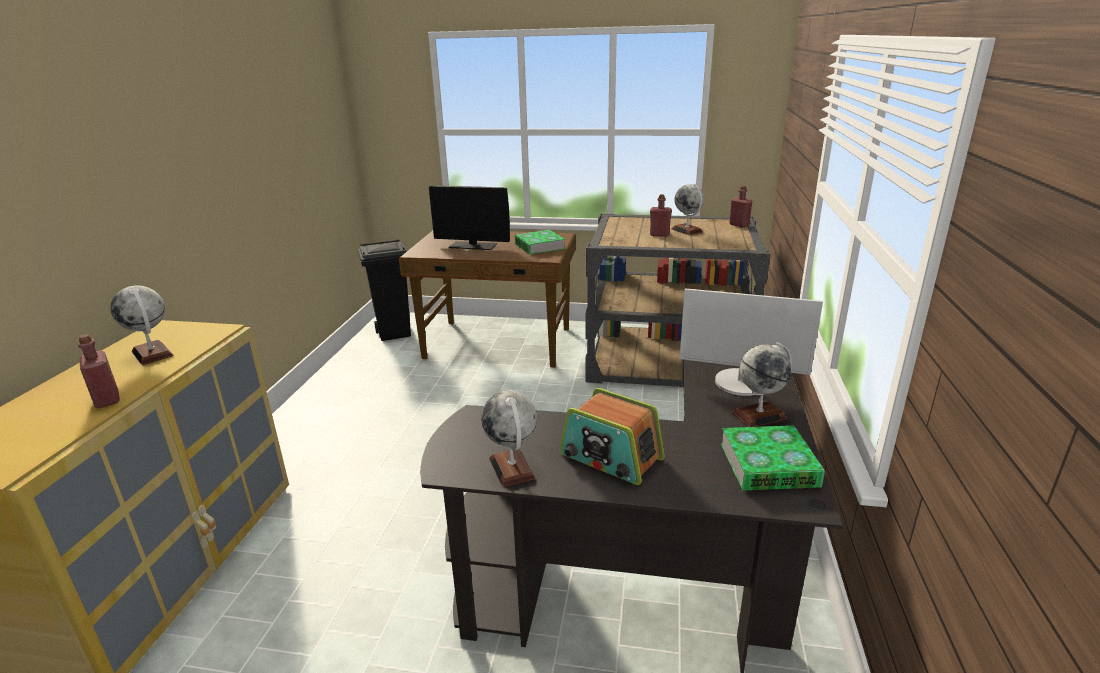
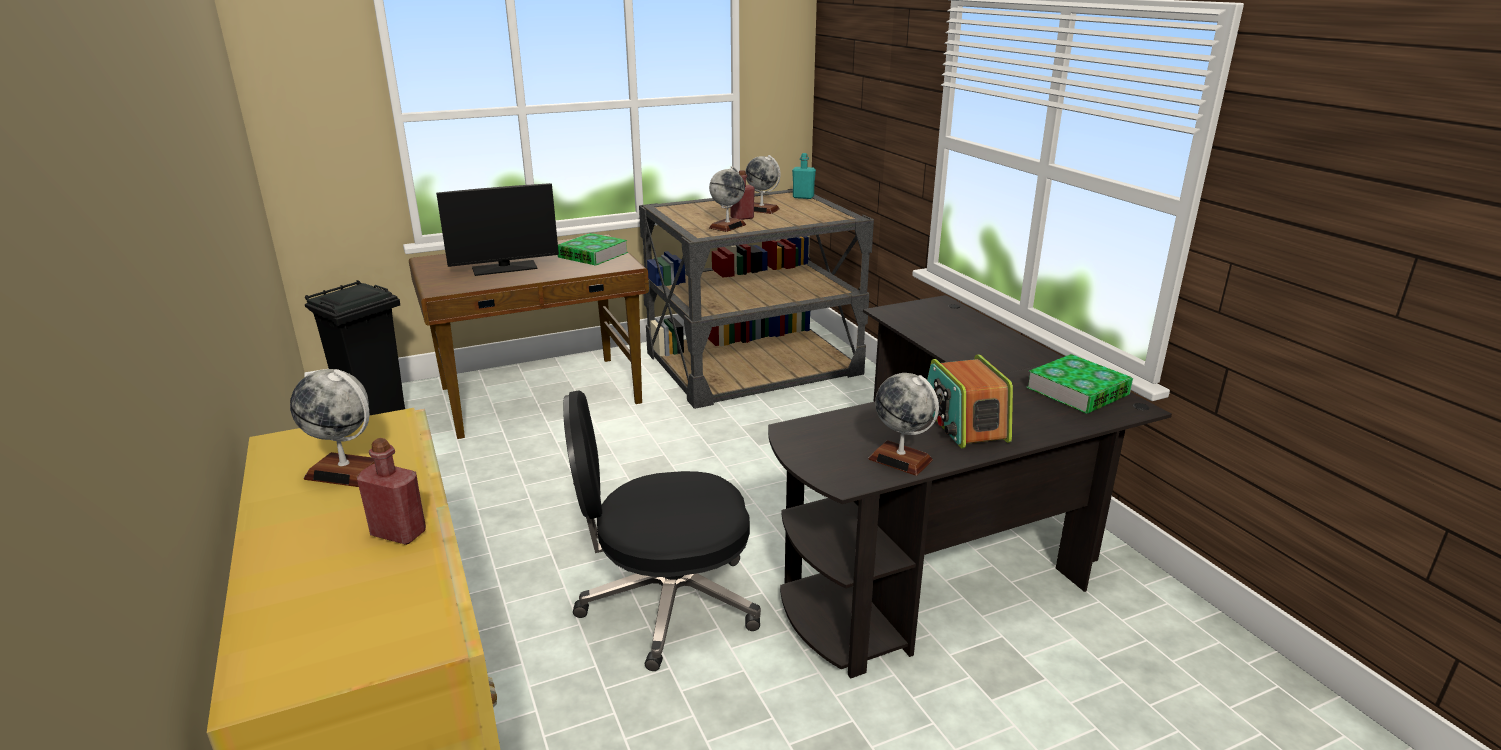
camera: 35 degrees left, 0 degrees up
(410, 519) = (666, 604): none -> black office chair
(610, 457) = (963, 423): radio -> radio turned 75 degrees clockwise
(739, 225) = (803, 197): red bottle -> turquoise bottle
(740, 383) = (972, 338): monitor -> none
(759, 415) = (1020, 359): globe -> globe (727, 226)

